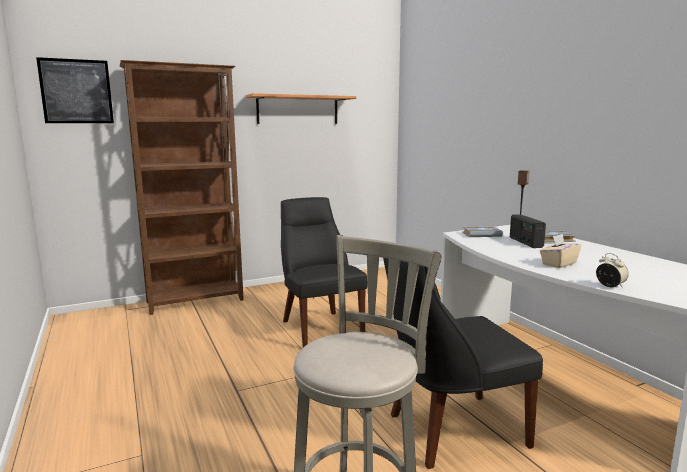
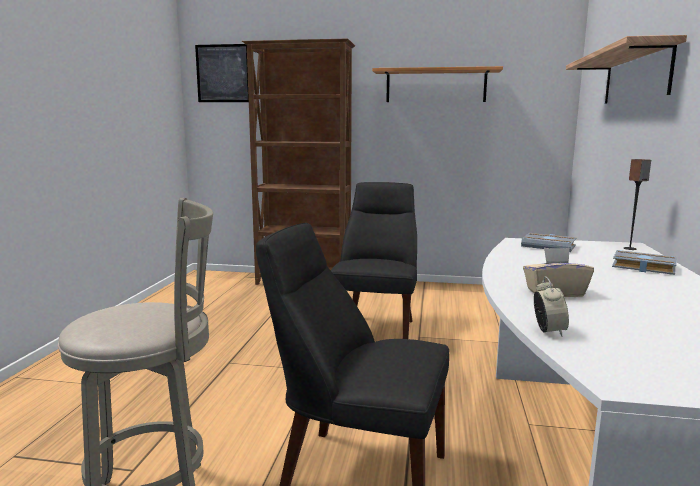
camera: 35 degrees right, 0 degrees up
(479, 112) = (635, 76): none -> shelf
(525, 242) = (586, 263): radio -> none

